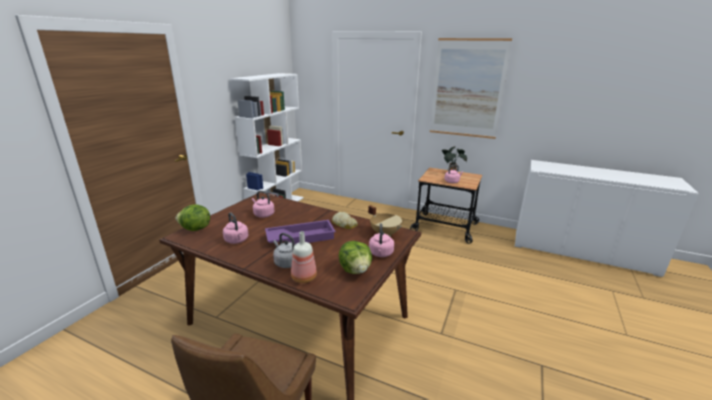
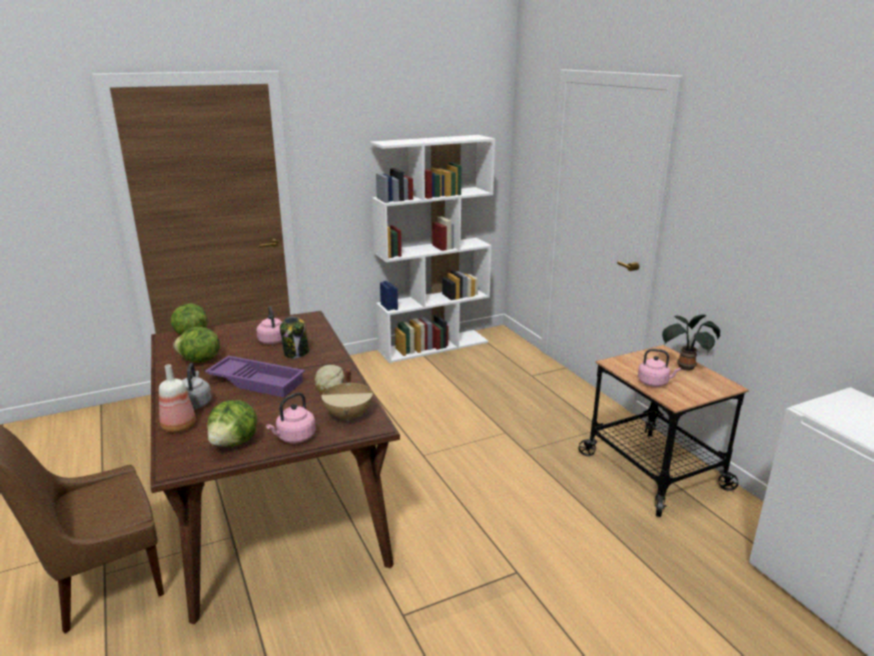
camera: 40 degrees right, 0 degrees up
(237, 240) = (199, 361): pink kettle -> lettuce
(292, 216) = (296, 353): none -> jar
(467, 89) = (746, 201): picture -> none

